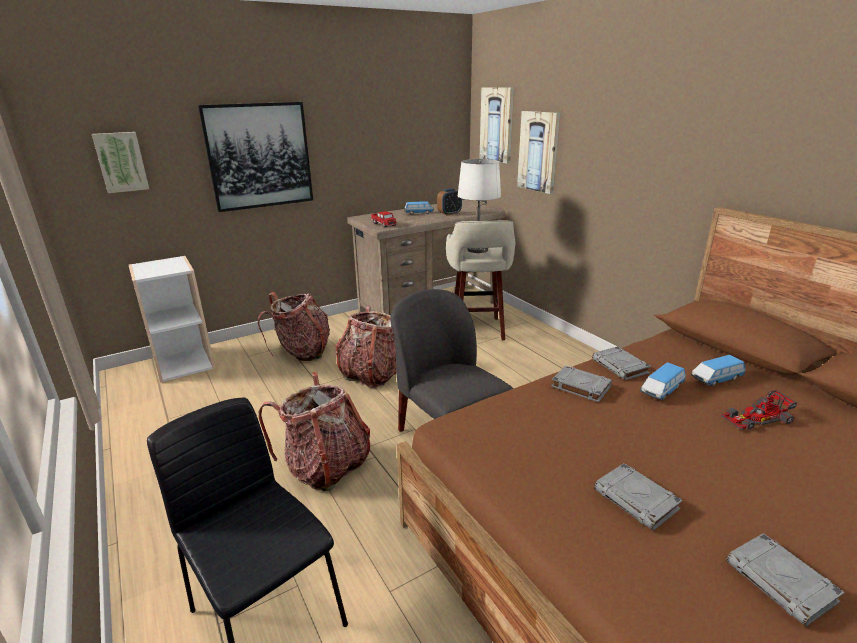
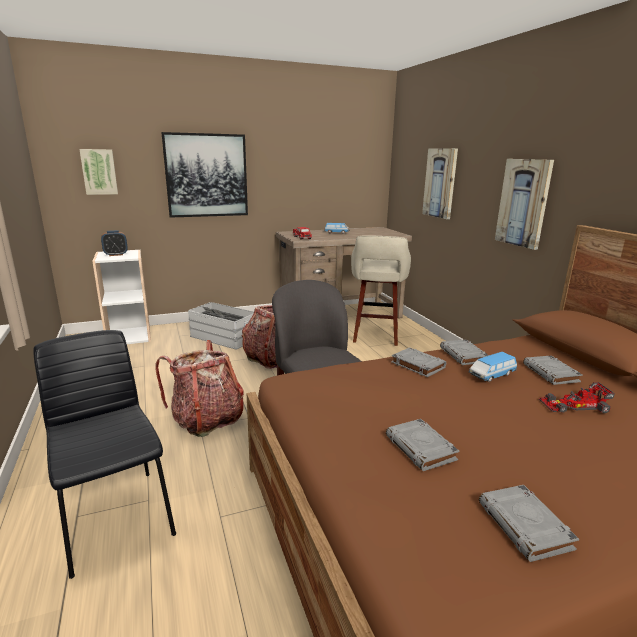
camera: 10 degrees right, 5 degrees down
(302, 352) = (223, 337): backpack -> grey storage box
(449, 213) = (362, 234): alarm clock -> alarm clock (116, 254)
(477, 250) = (377, 263): white table lamp -> none
(497, 125) = (410, 162): picture -> picture (523, 203)
(716, 379) = (551, 373): toy car -> grey book

